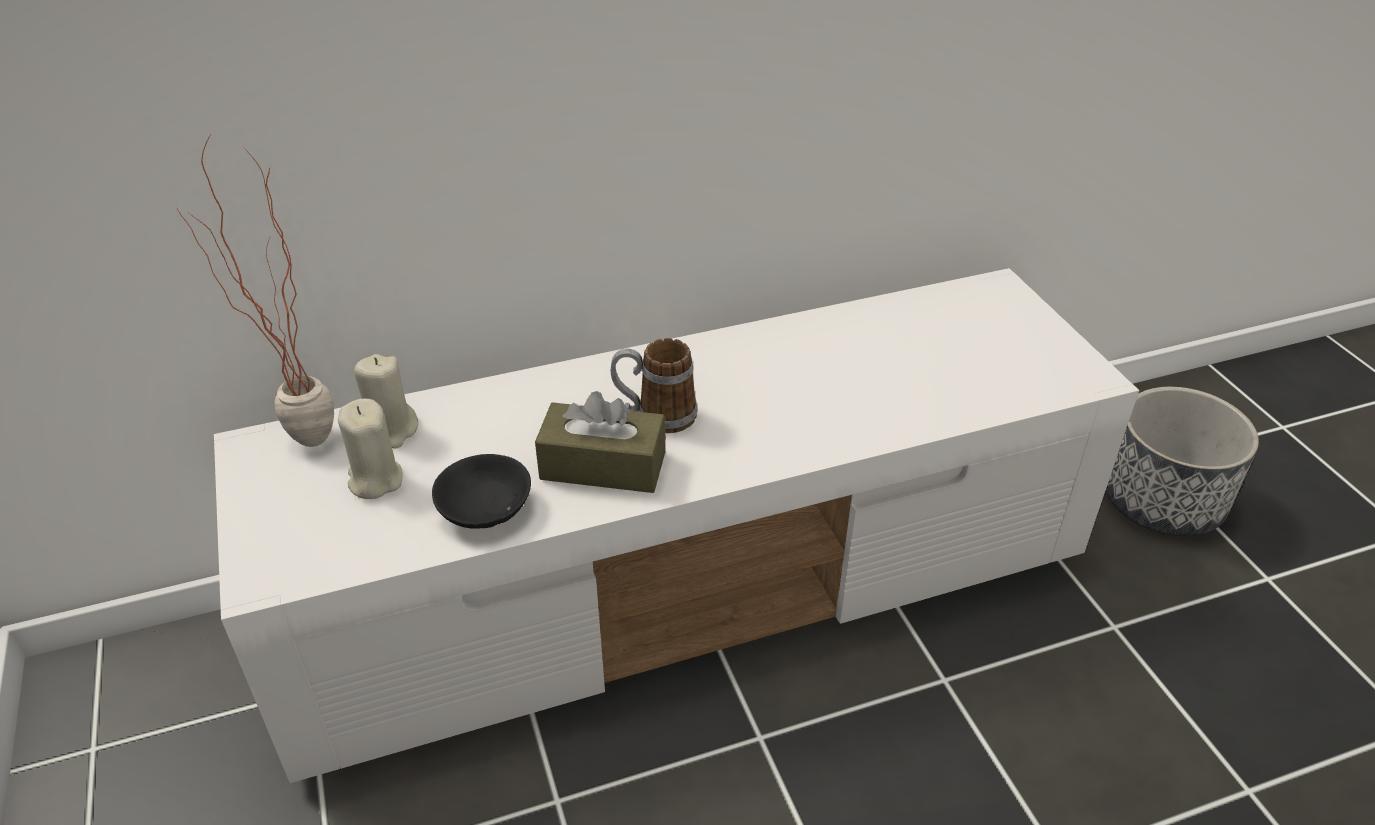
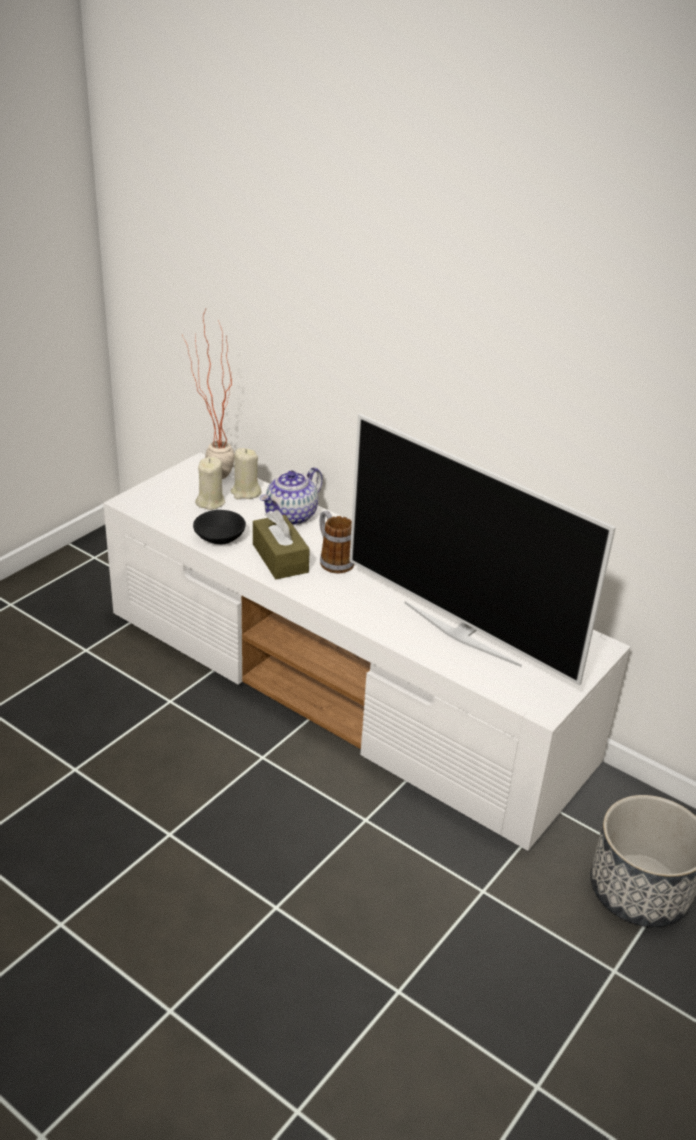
camera: 55 degrees right, 5 degrees down
(506, 410) = (291, 516): none -> teapot
(906, 373) = (462, 632): none -> television

